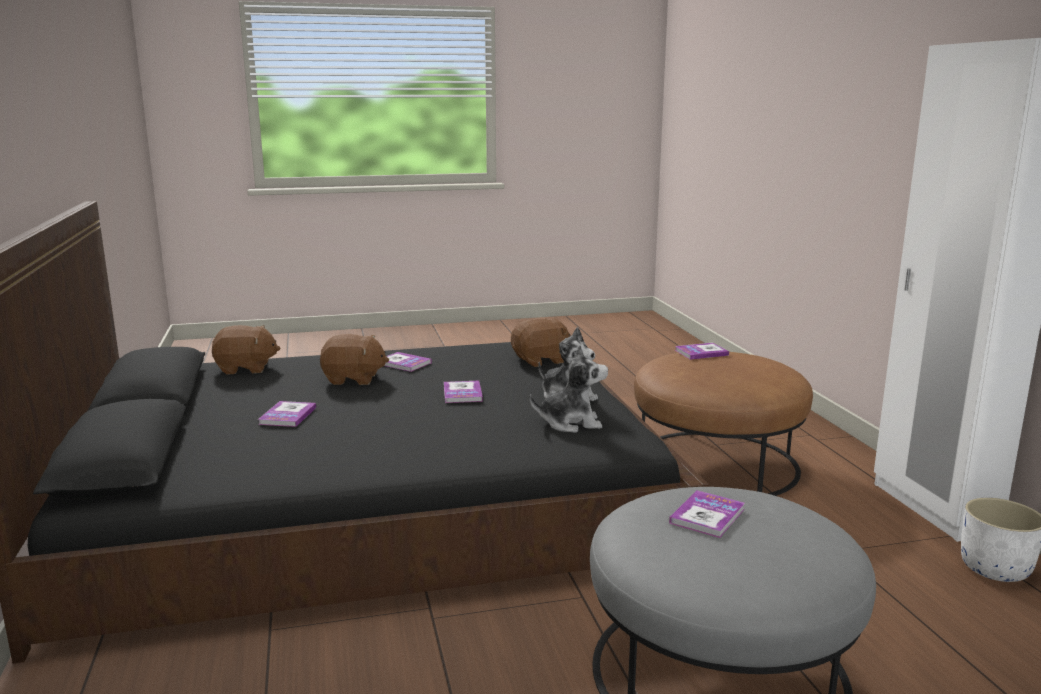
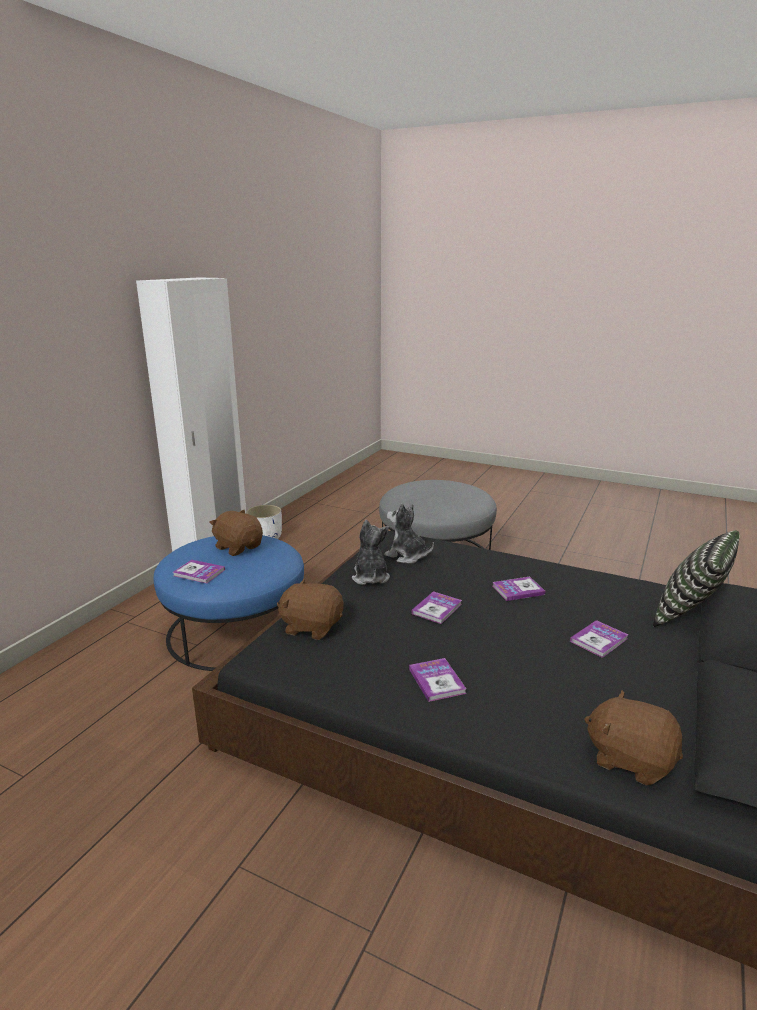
camera: 140 degrees left, 5 degrees up
(182, 467) = (690, 614): none -> pillow
(353, 379) = (510, 673): brown plush toy -> brown plush toy (238, 547)
(707, 516) = (435, 498): book -> book (518, 590)
(715, 463) = (236, 630): brown ottoman -> blue ottoman

